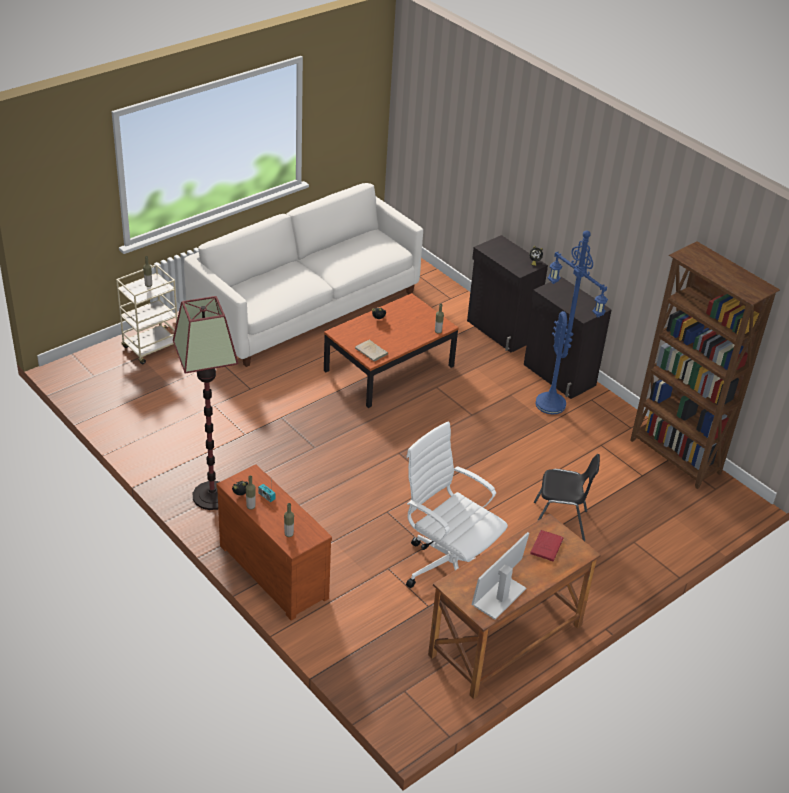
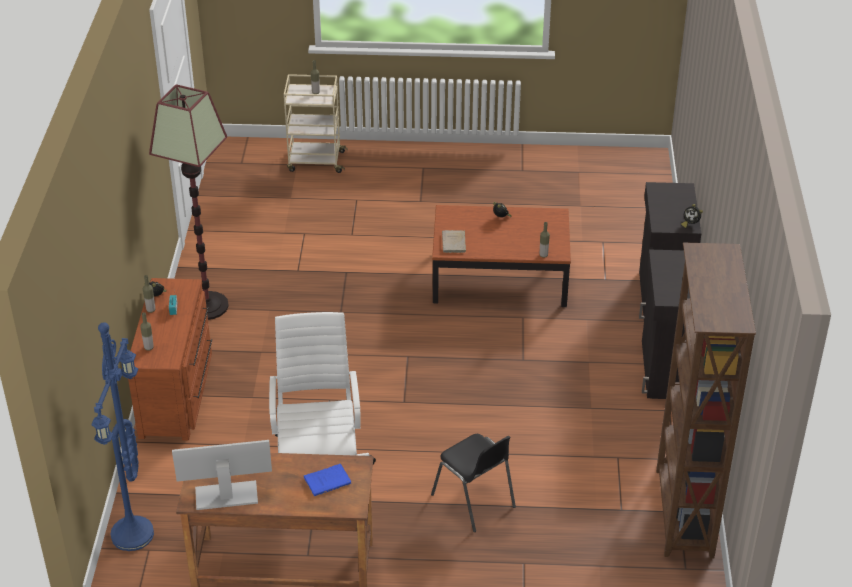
camera: 45 degrees right, 0 degrees up
(306, 307) = (494, 187): white sofa -> none
(546, 546) = (328, 481): red book -> blue book
(553, 404) = (620, 393): blue floor lamp -> blue floor lamp (135, 536)

